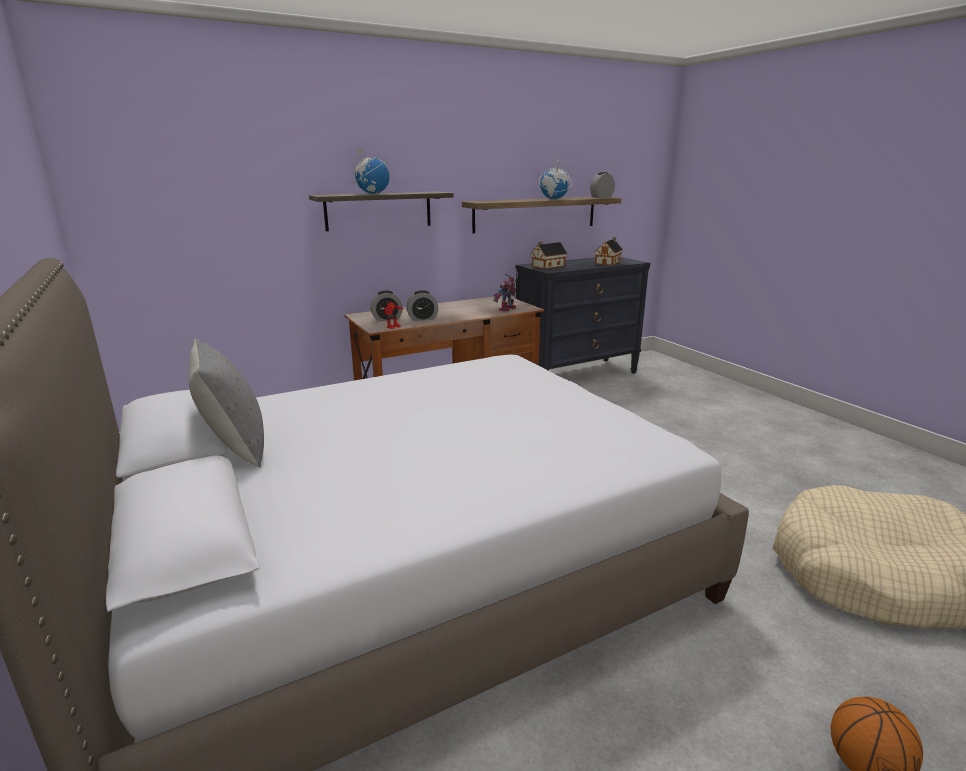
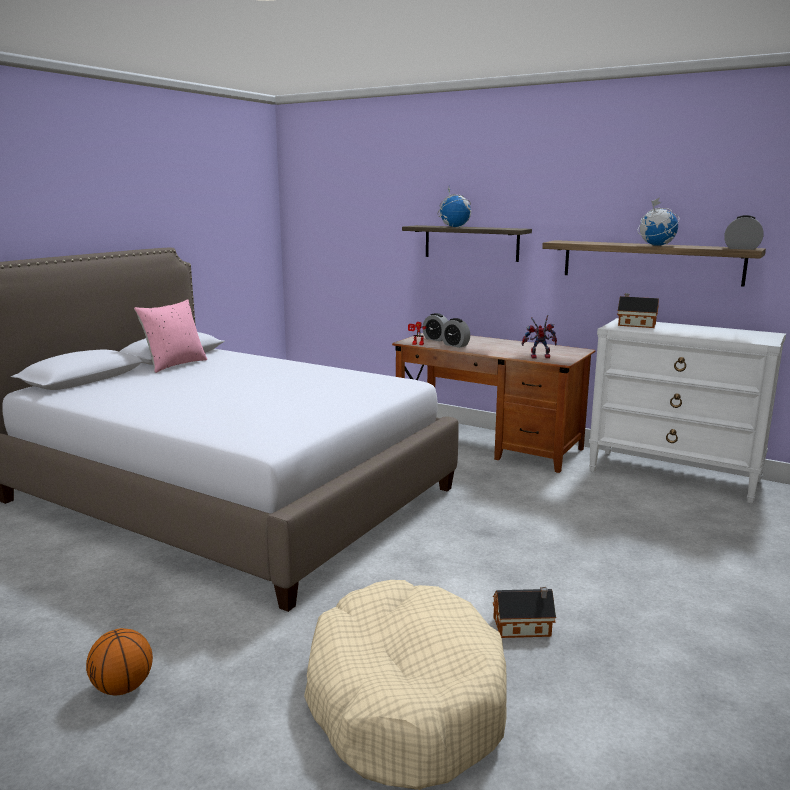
camera: 60 degrees right, 5 degrees down
(234, 448) = (174, 365): grey pillow -> pink pillow
(576, 375) = (674, 475): black dresser -> white dresser
(608, 262) = (724, 335): toy house -> toy house (524, 627)

